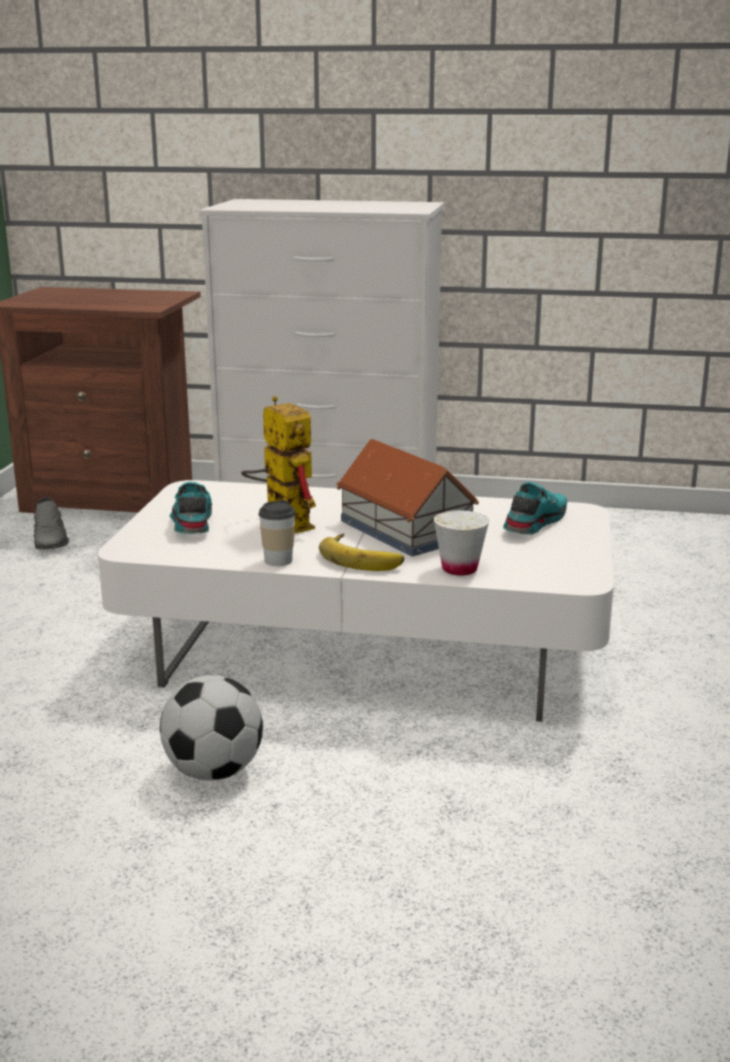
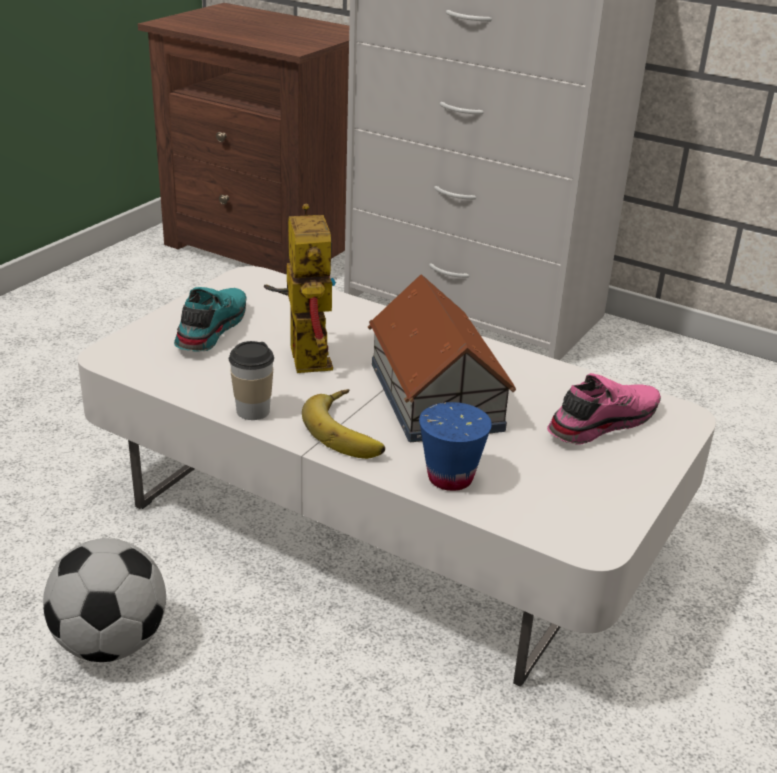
camera: 20 degrees right, 10 degrees up
(52, 539) = (170, 285): grey shoe -> none
(459, 569) = (450, 478): white cup -> blue cup
(533, 523) = (601, 422): turquoise shoe -> pink shoe

